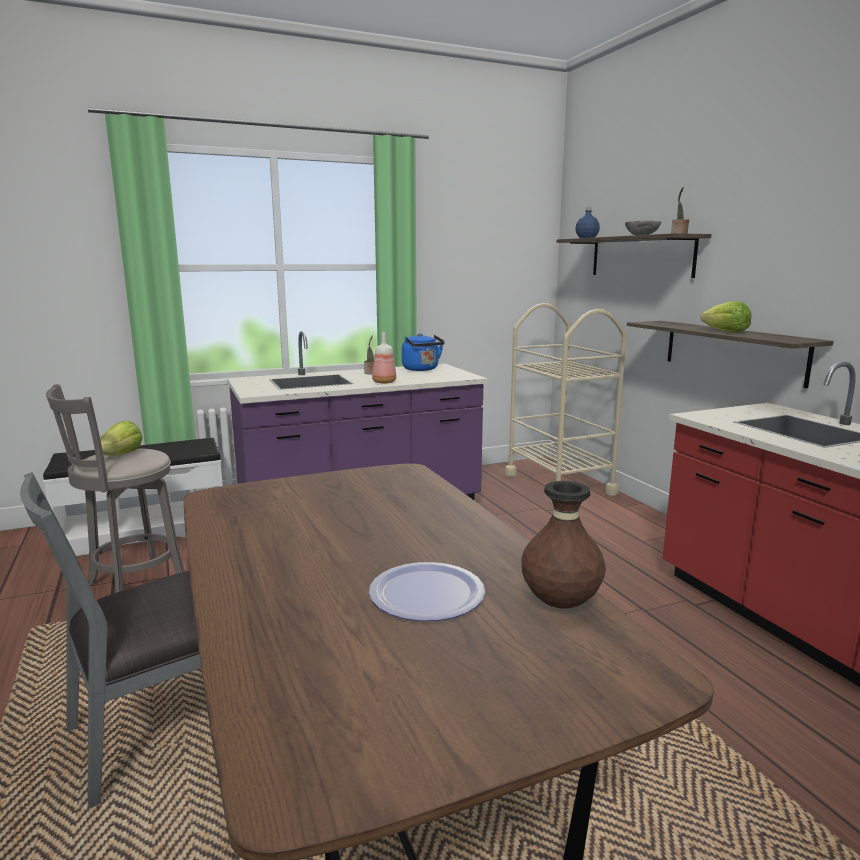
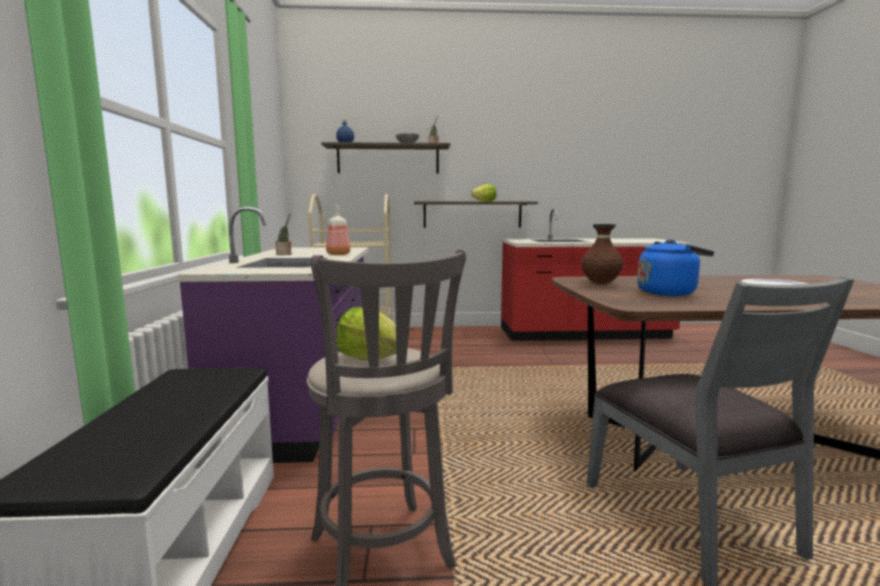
camera: 70 degrees left, 5 degrees down
(422, 369) = (297, 249): blue kettle -> blue kettle (669, 293)
(560, 603) = (766, 277): brown vase -> brown vase (600, 284)

